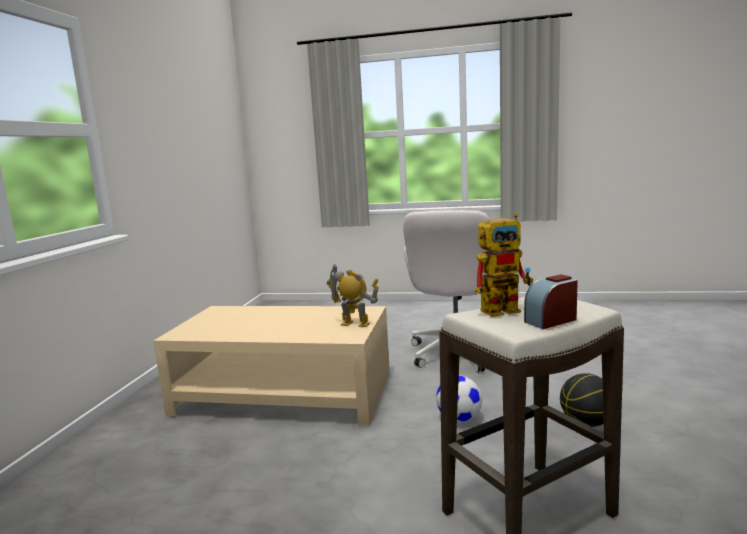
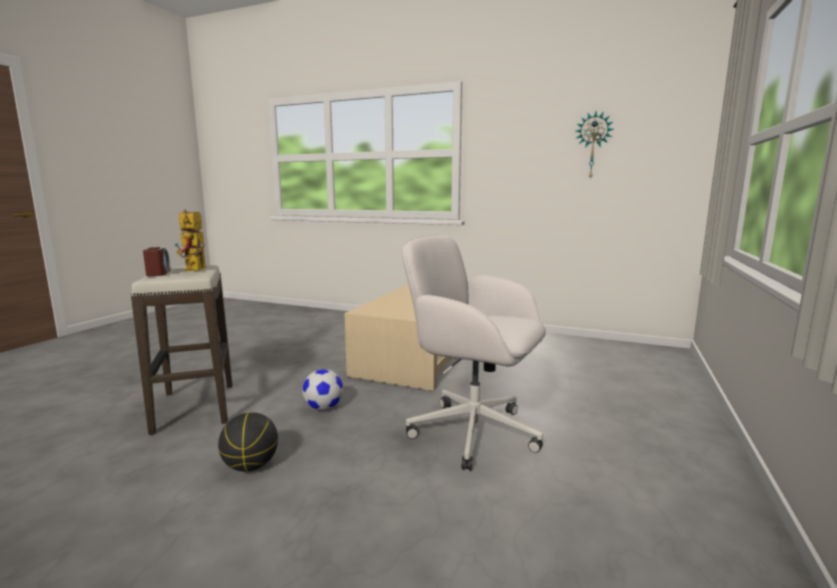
camera: 100 degrees right, 0 degrees up
(197, 132) = (593, 145): none -> wall clock
(355, 324) = (390, 313): toy robot -> none

